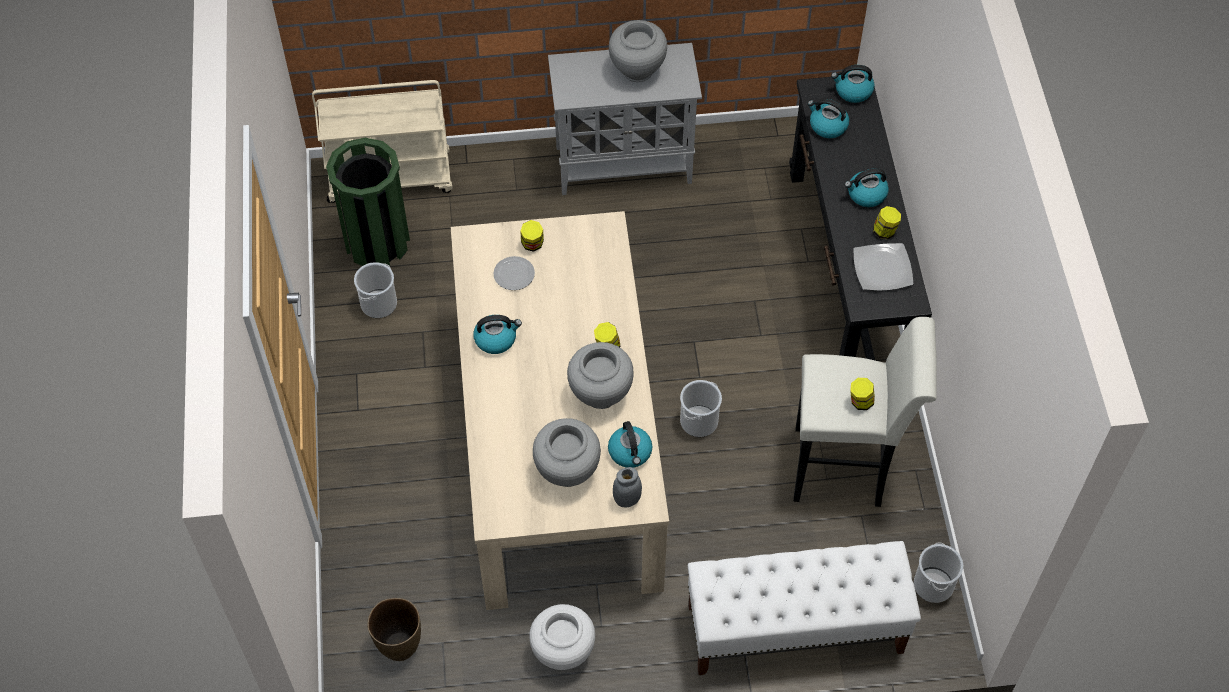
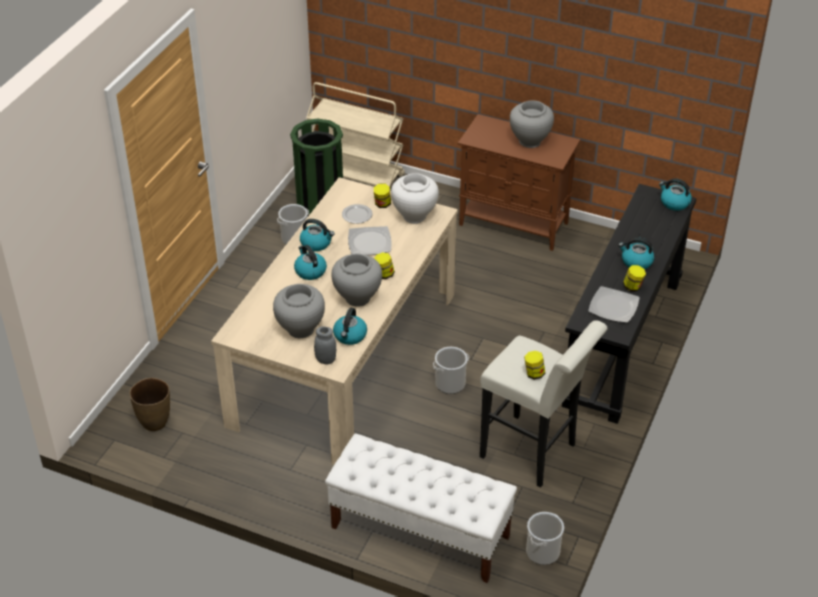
camera: 30 degrees right, 15 degrees down
(557, 308) = (369, 242): none -> plate
(563, 652) = (253, 473): white vase -> white vase (414, 216)
(625, 164) = (514, 224): grey cabinet -> brown cabinet
(827, 126) = (639, 215): kettle -> kettle (310, 271)

